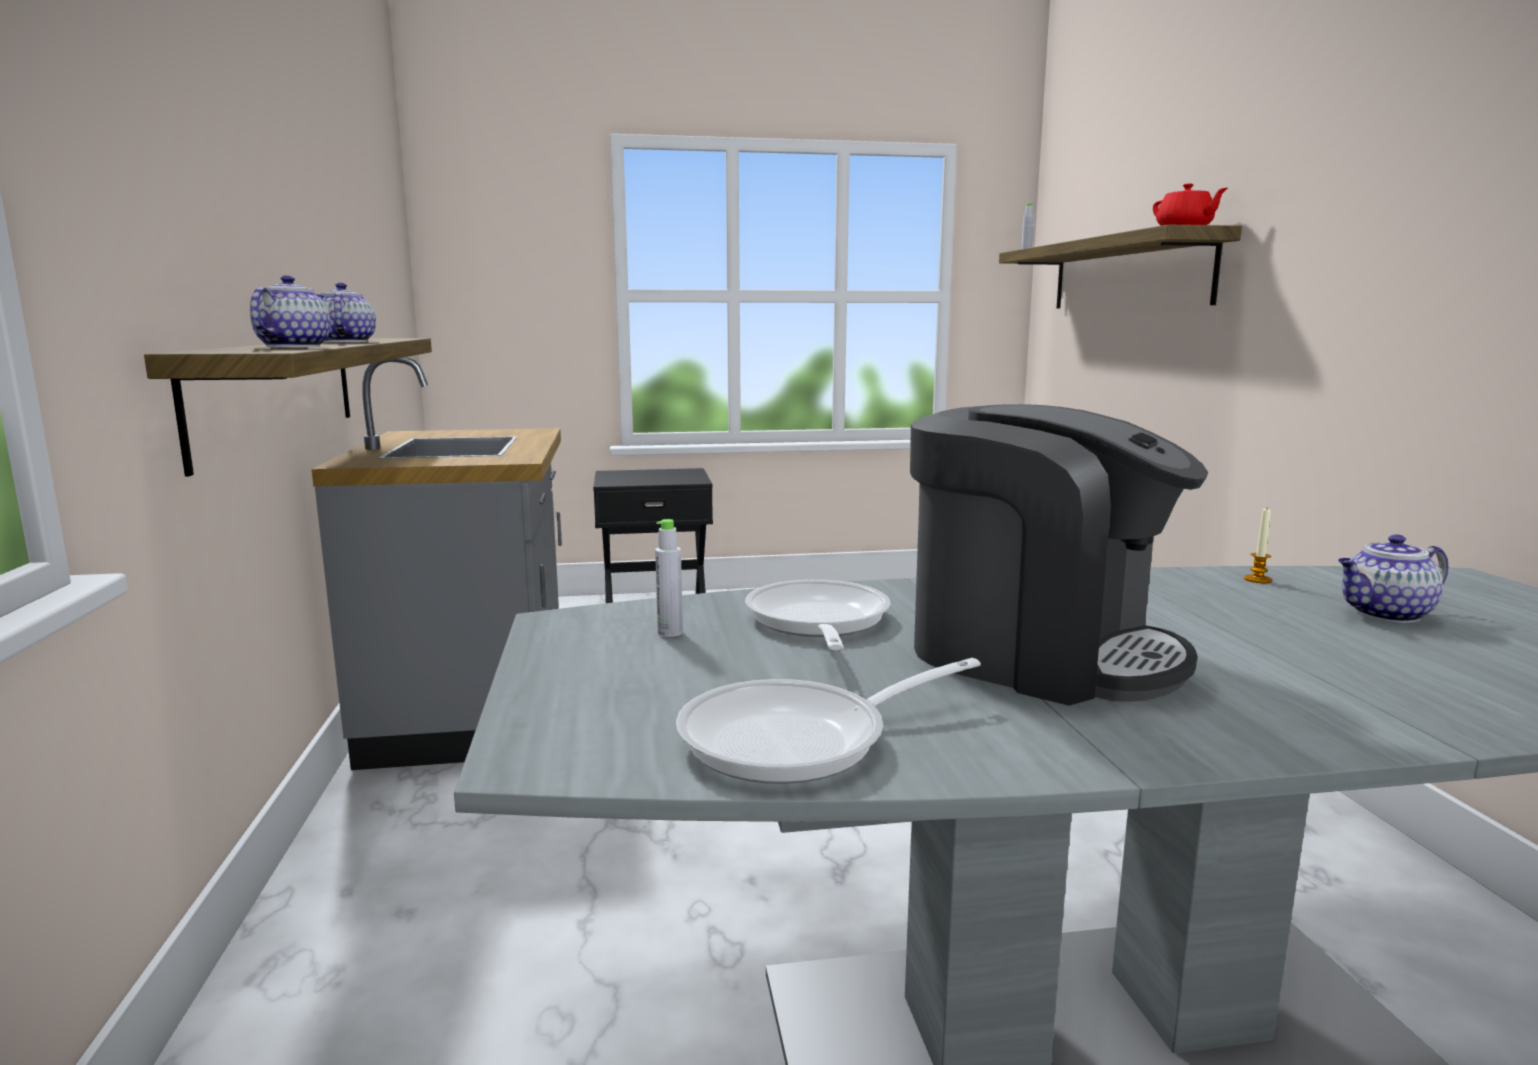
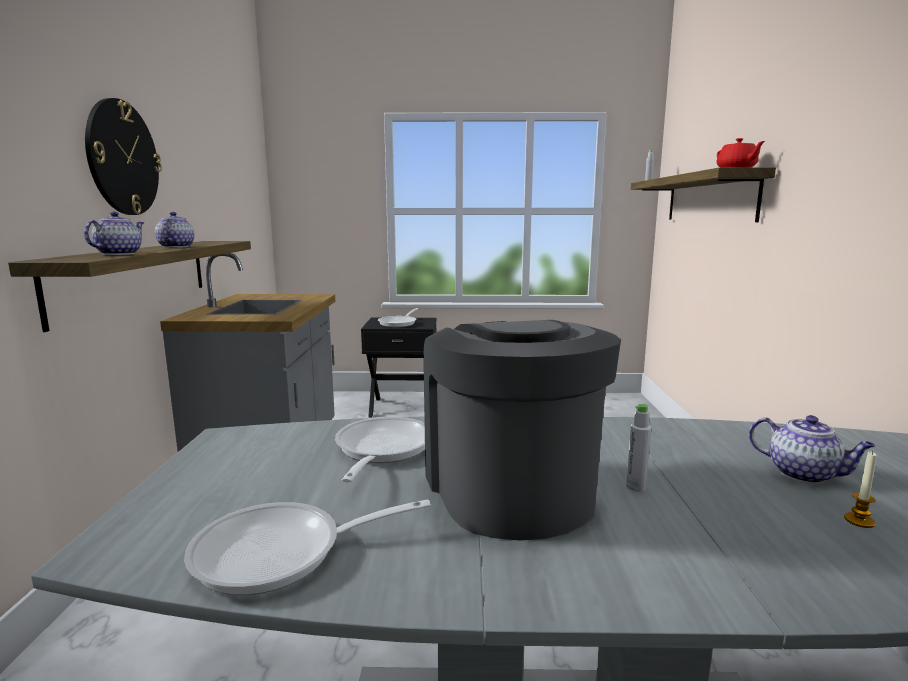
camera: 10 degrees right, 0 degrees up
(257, 189) = (122, 158): none -> wall clock
(651, 477) = (399, 323): none -> frying pan
(670, 633) = (281, 451): grey bottle -> grey bottle (636, 487)
(1037, 653) = (509, 489): coffee machine -> coffee machine turned 150 degrees counterclockwise
(1257, 580) = (724, 434): candle -> candle (859, 521)
(1385, 614) = (804, 474): teapot -> teapot turned 135 degrees counterclockwise

